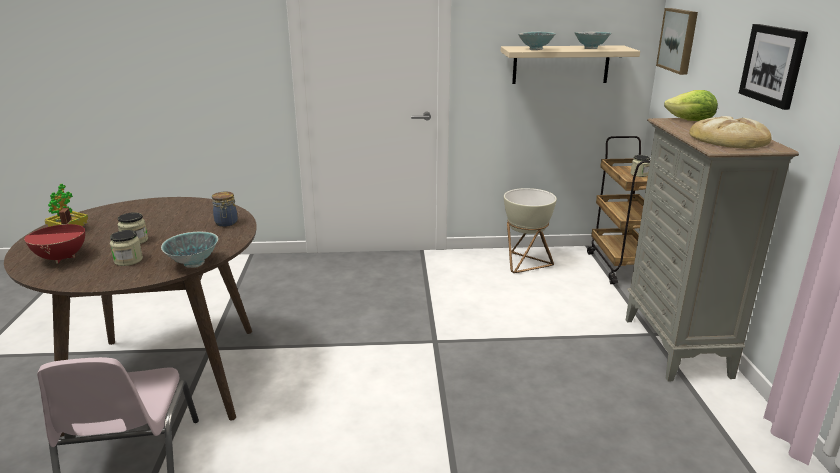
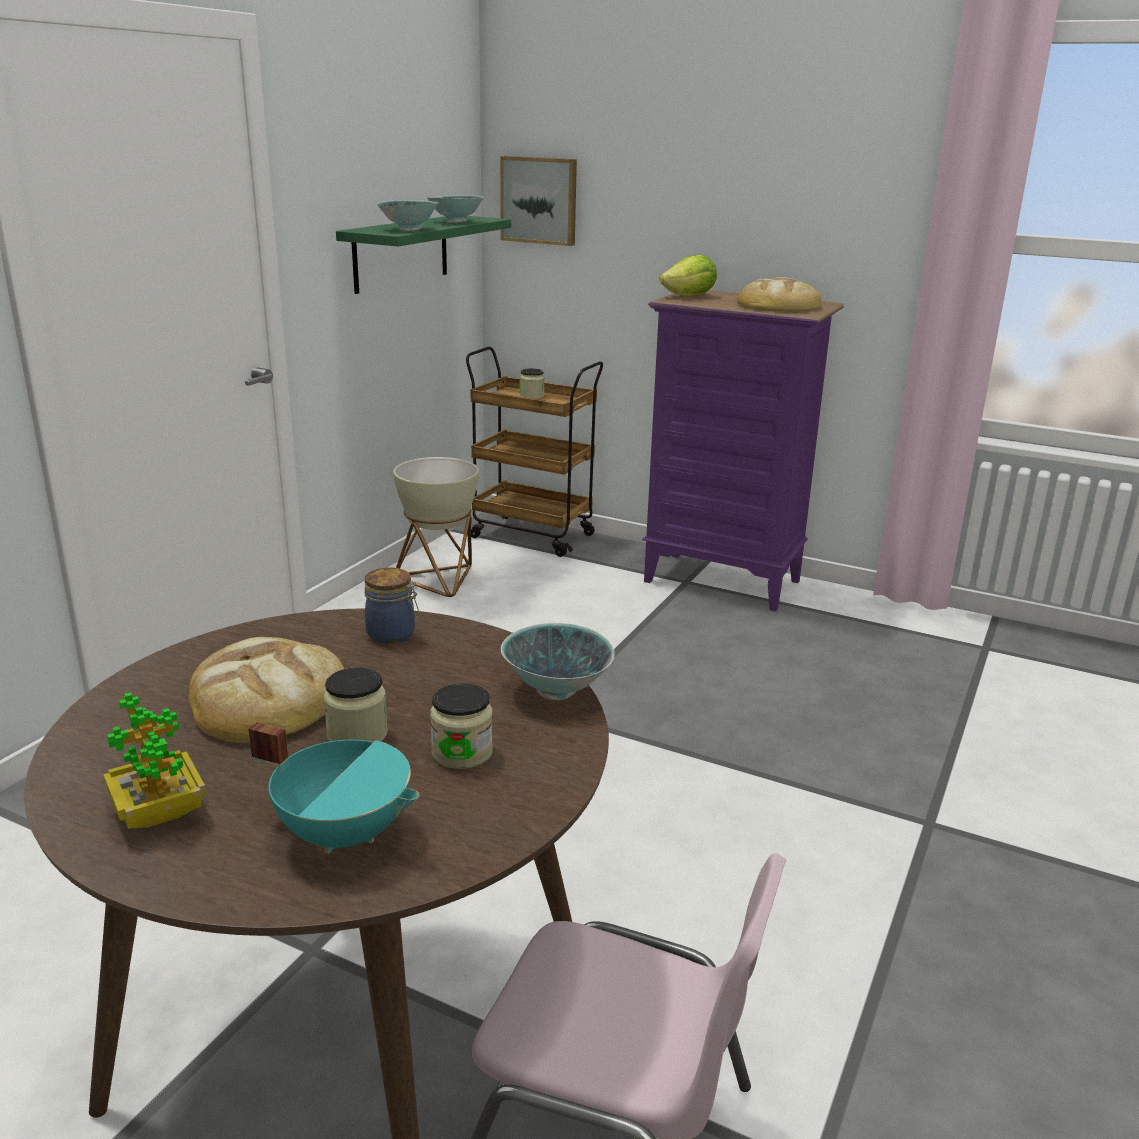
camera: 60 degrees left, 0 degrees up
(63, 258) = (345, 832): red cooking pot -> turquoise cooking pot
(157, 220) = (267, 698): none -> bread
(561, 64) = (401, 253): beige shelf -> green shelf
(675, 348) = (724, 583): grey dresser -> purple dresser
(773, 65) = (757, 215): picture -> none

